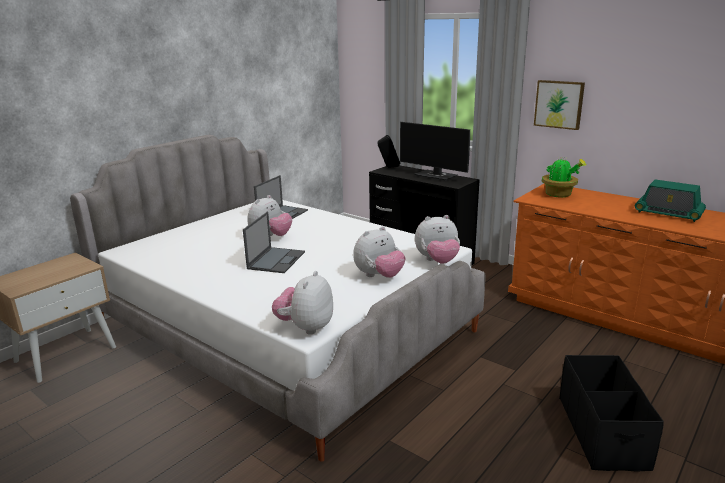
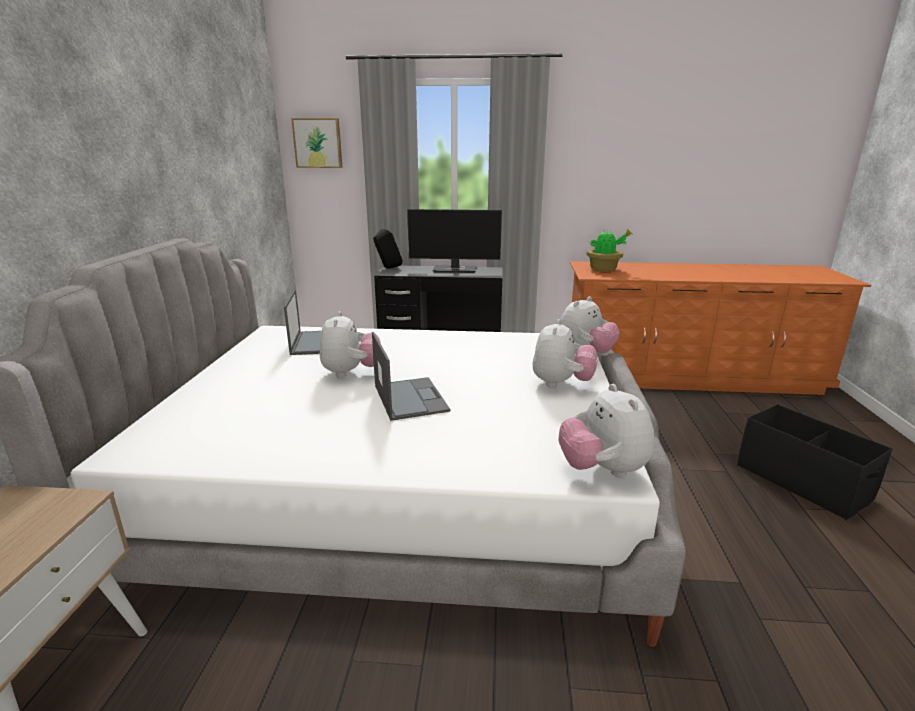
camera: 35 degrees left, 0 degrees up
(559, 104) = (579, 177): picture -> picture (318, 143)
(668, 213) = (709, 270): radio -> none

